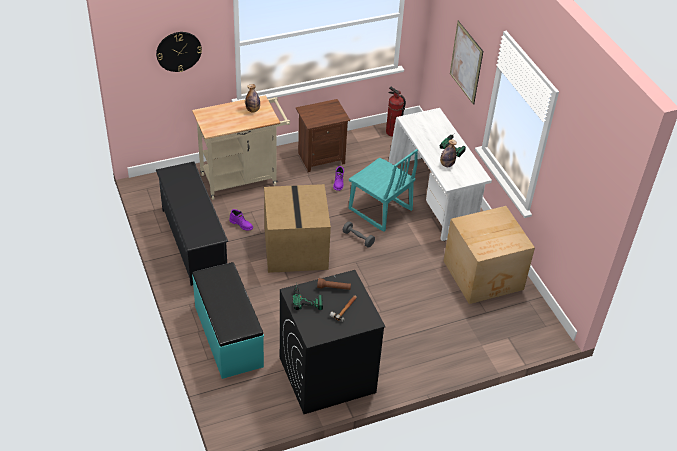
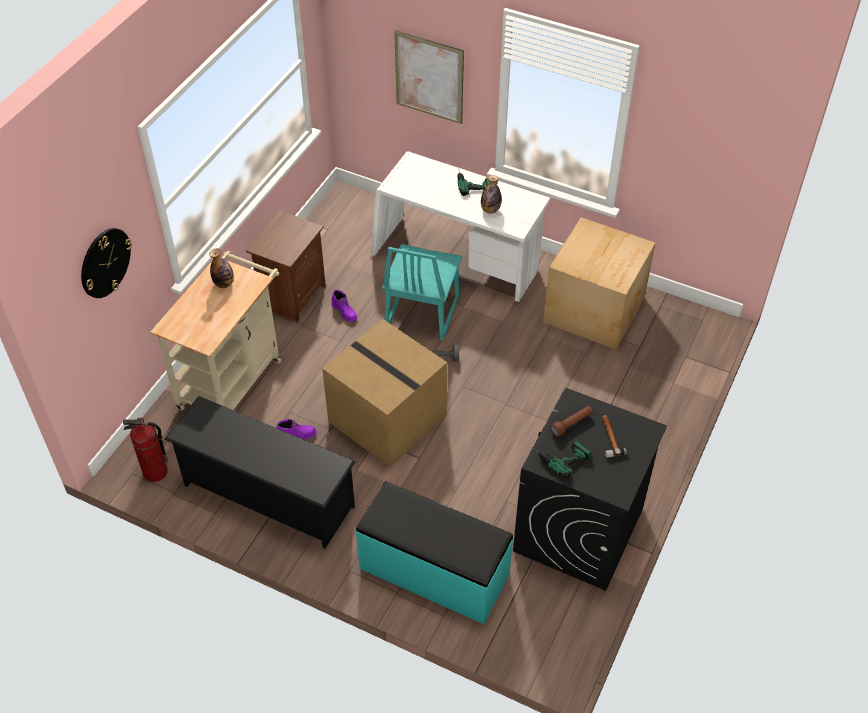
camera: 40 degrees left, 5 degrees up
(380, 210) = (421, 312): turquoise chair -> turquoise chair turned 105 degrees clockwise
(393, 132) = (334, 215): fire extinguisher -> fire extinguisher (155, 472)

